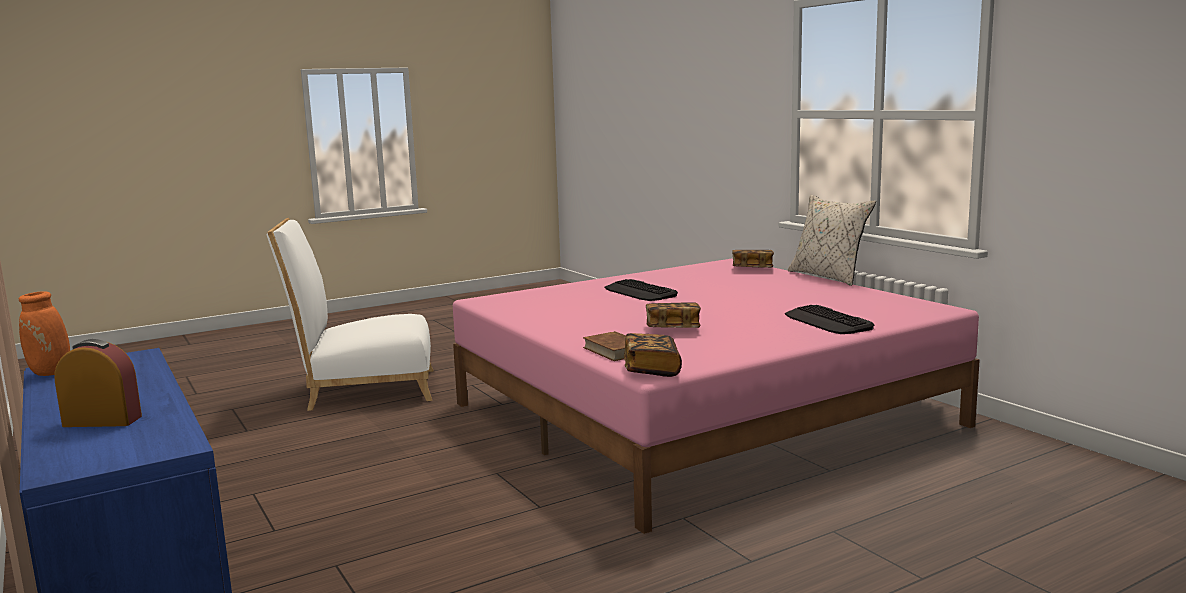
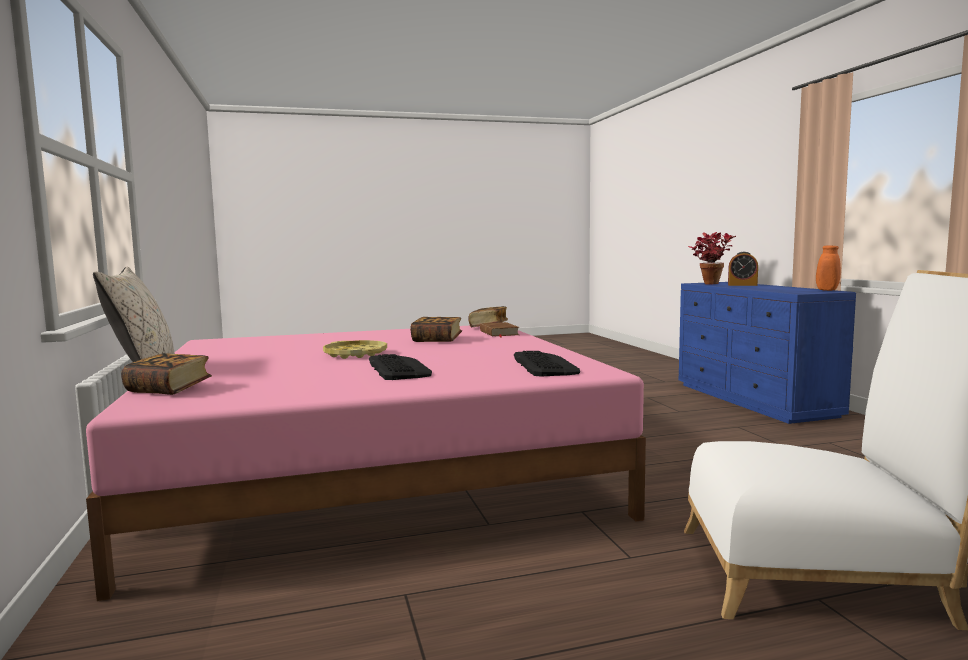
camera: 165 degrees left, 5 degrees down
(145, 443) = (709, 283): none -> potted plant
(711, 302) = (355, 354): none -> yellow tray
(827, 321) = (315, 338): keyboard -> keyboard (545, 365)

